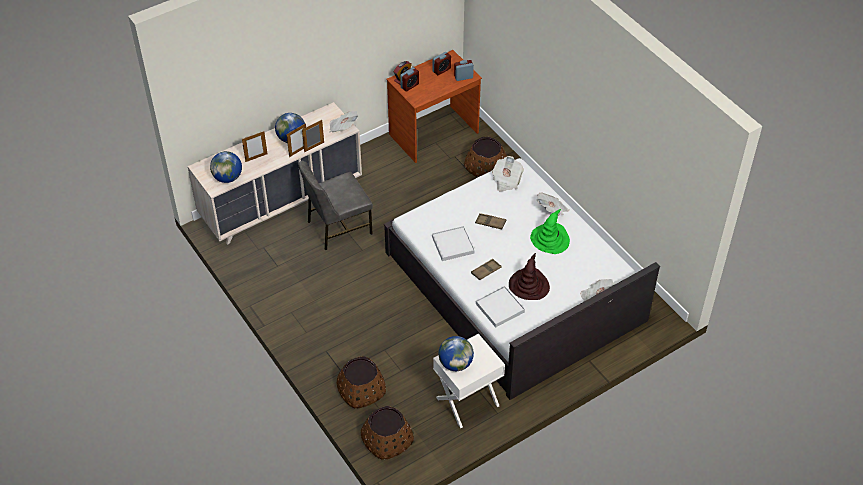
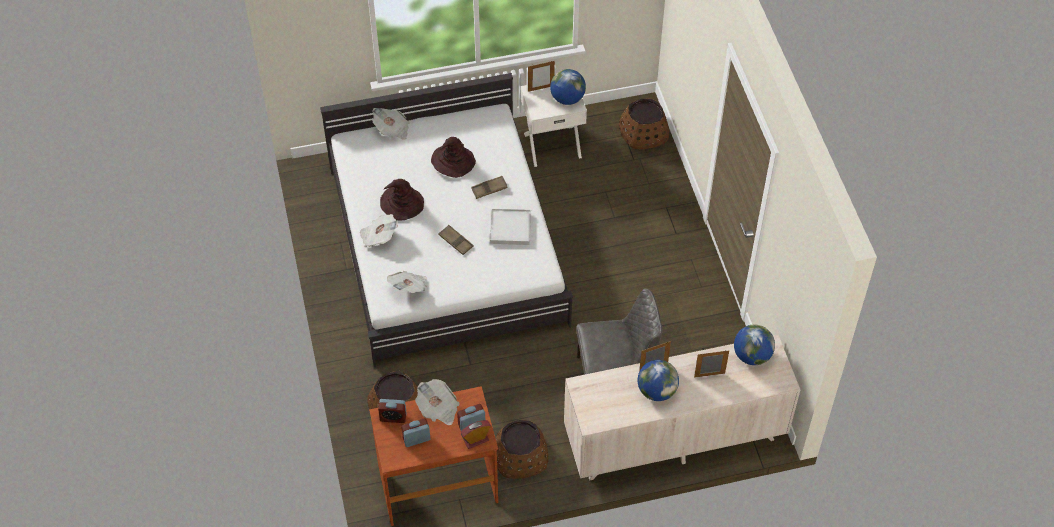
camera: 160 degrees left, 5 degrees up
(314, 147) = (631, 369): picture frame -> picture frame (541, 88)
(343, 127) = (584, 388): newspaper -> newspaper (438, 409)
(361, 390) = (652, 185): brown planter -> brown planter (520, 456)
(499, 308) = (495, 147): white tray -> none
(550, 239) = (401, 203): green hat -> brown hat

